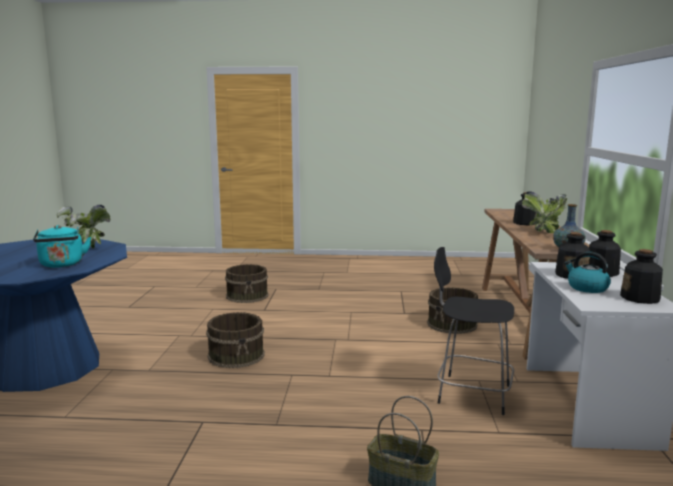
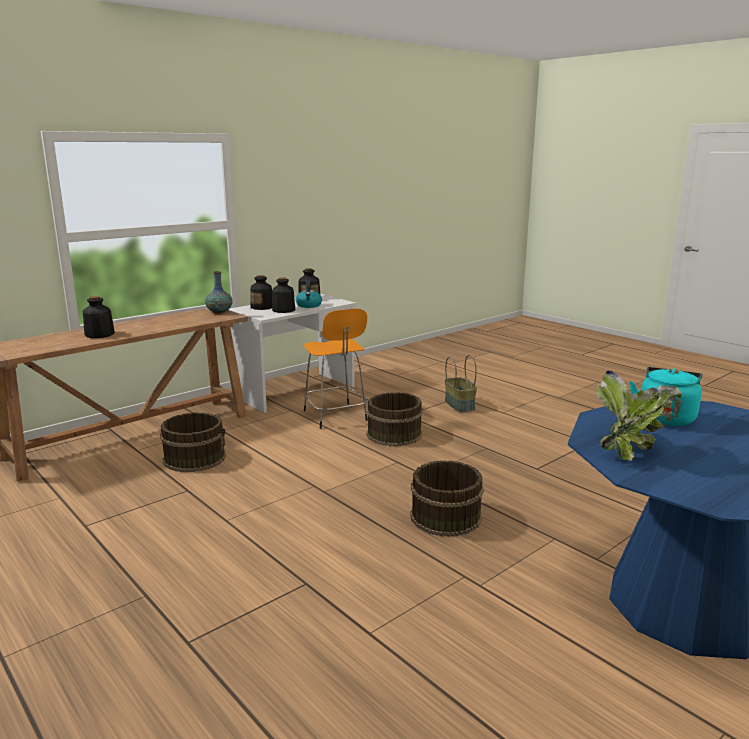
camera: 135 degrees left, 5 degrees up
(247, 295) = (265, 645): brown bucket -> brown bucket (393, 434)
(471, 393) = (336, 416): black stool -> orange stool
(544, 232) = (146, 324): potted plant -> none

